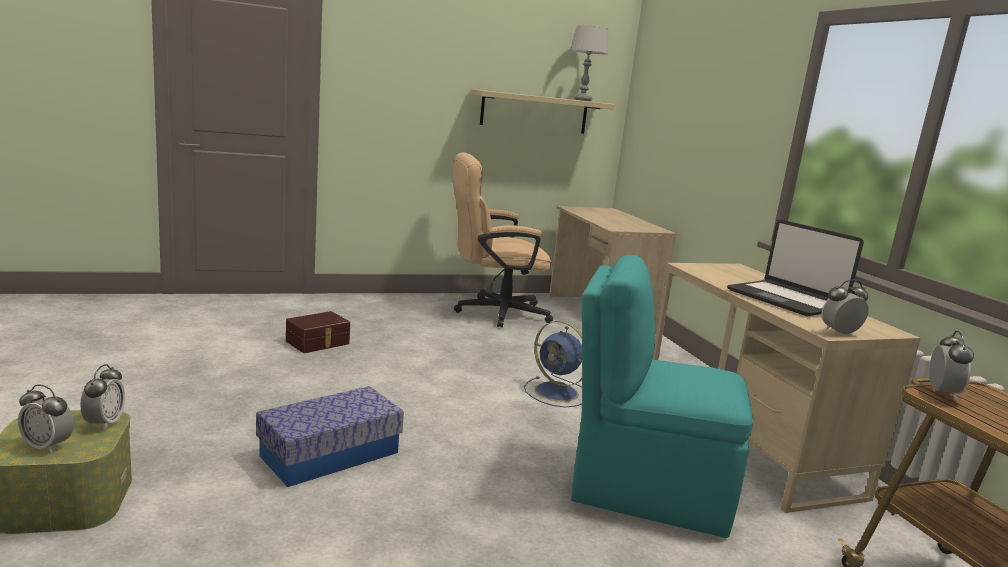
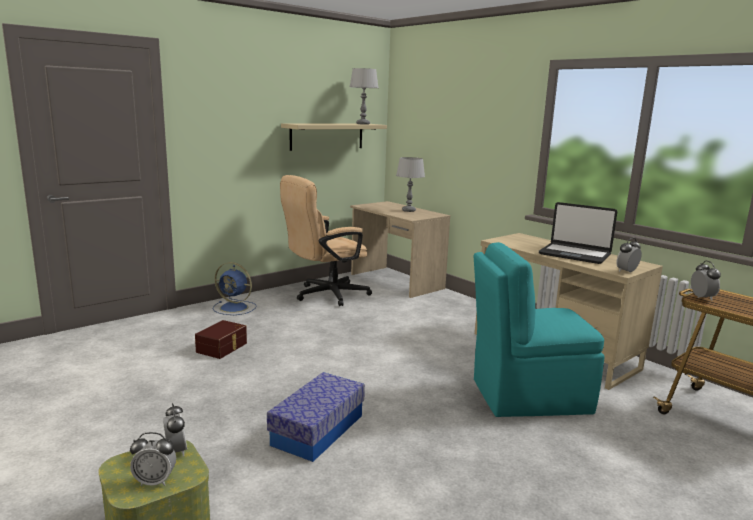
camera: 20 degrees left, 0 degrees up
(558, 393) = (422, 346): blue fan -> blue fan (235, 308)
(625, 220) = (408, 210): none -> grey table lamp

